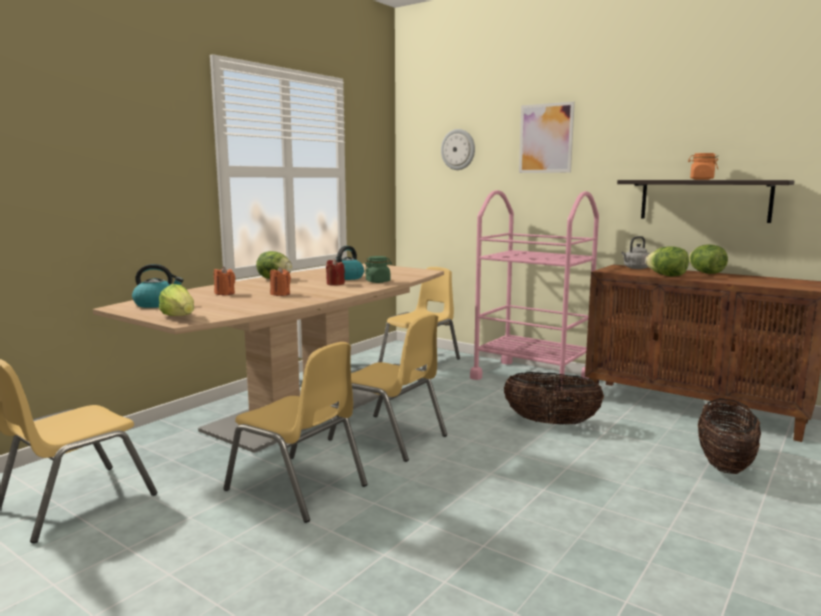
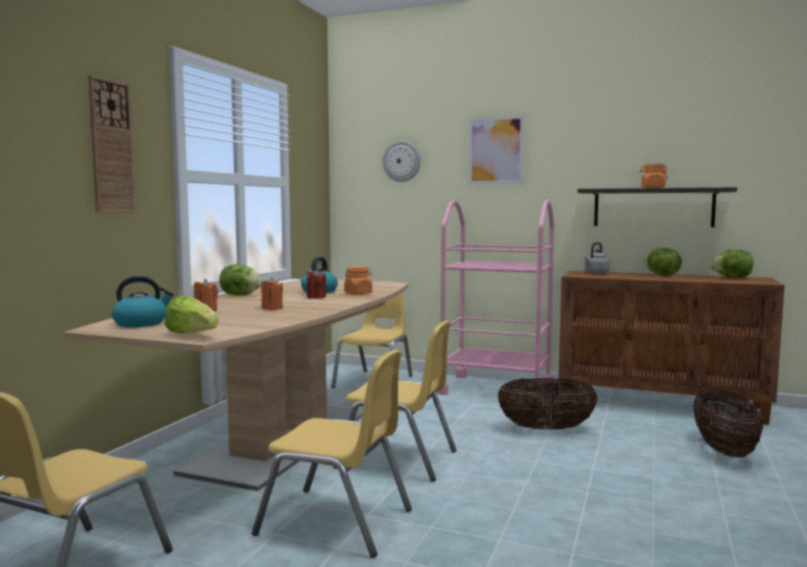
camera: 15 degrees left, 5 degrees down
(150, 149) = (111, 146): none -> wall clock
(378, 281) = (358, 293): green jar -> orange jar
(667, 276) = (634, 278): lettuce -> lettuce (732, 277)

